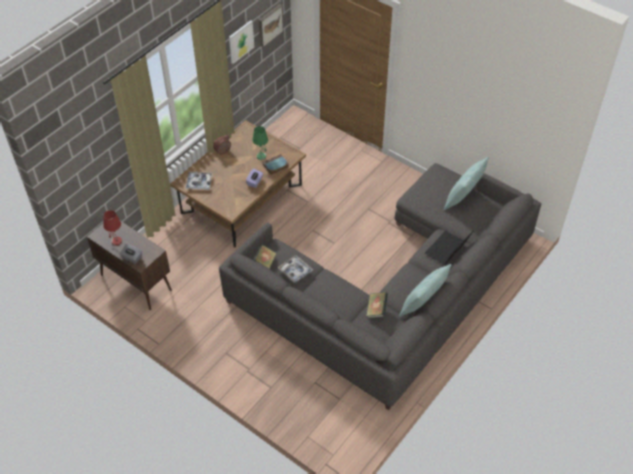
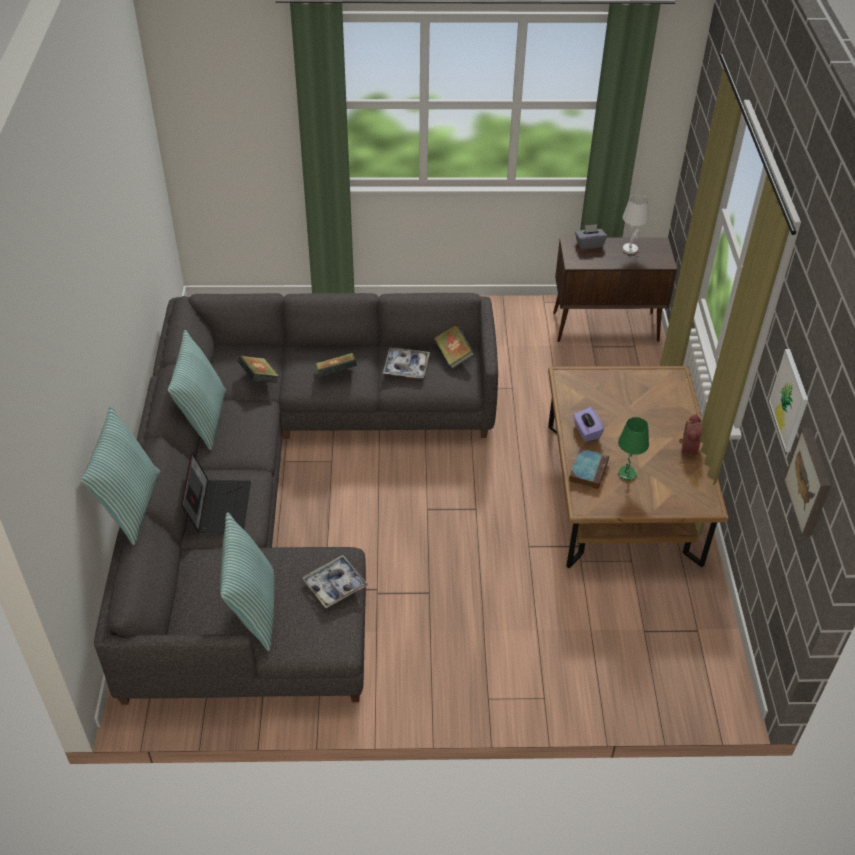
camera: 140 degrees right, 5 degrees down
(116, 241) = (630, 249): red table lamp -> white table lamp
(199, 183) = (654, 388): tray -> tray (335, 585)
(334, 288) = (336, 374): none -> book
(497, 241) = (130, 506): none -> pillow

